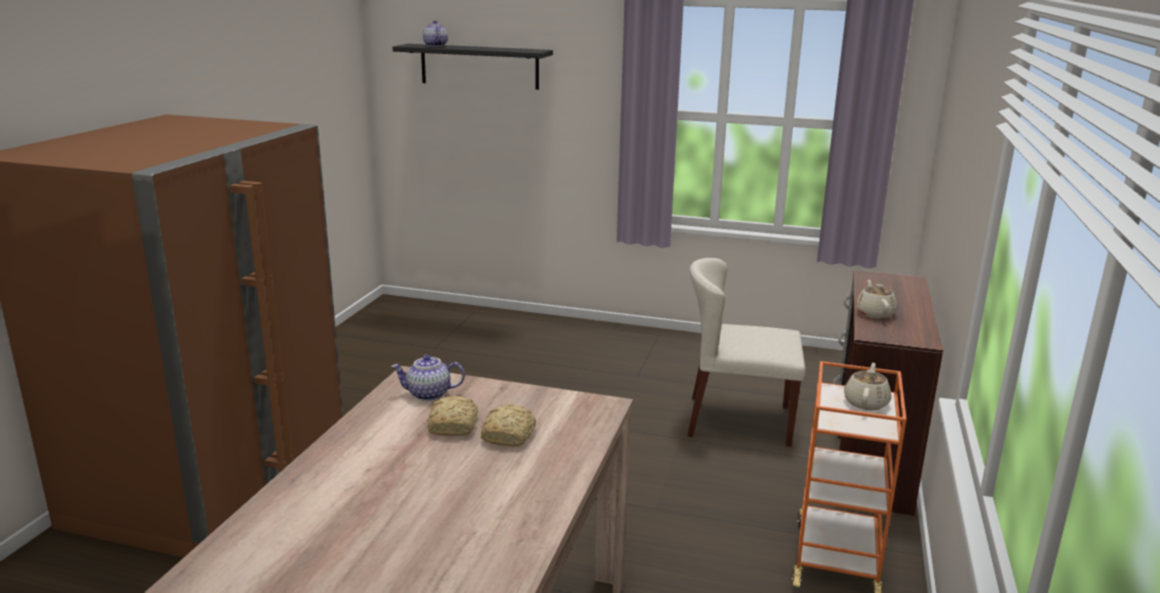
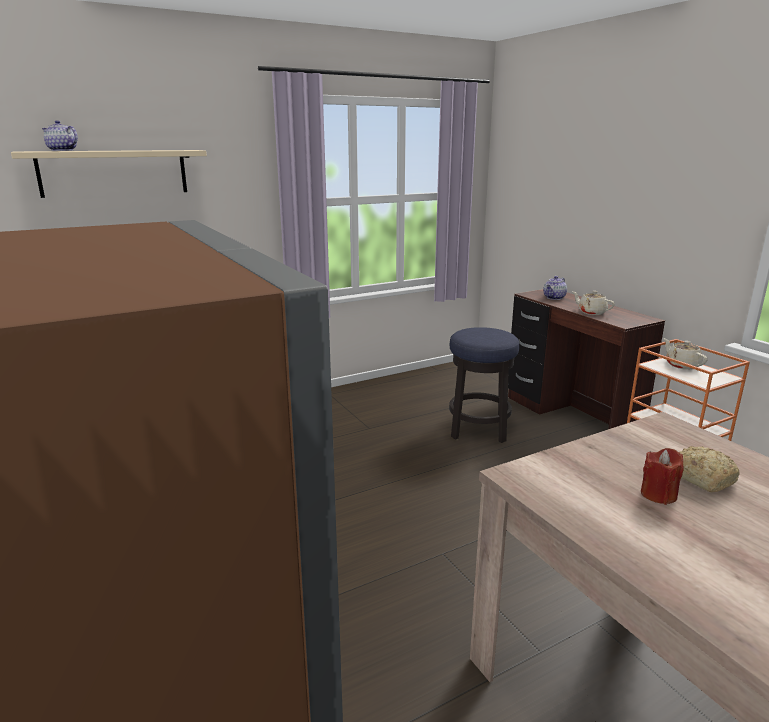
camera: 45 degrees left, 0 degrees up
(428, 394) = (570, 481): teapot -> teapot (554, 298)
(454, 425) = (658, 494): bread -> red candle
(479, 66) = (114, 173): black shelf -> beige shelf
(738, 421) = (478, 429): beige chair -> stool

